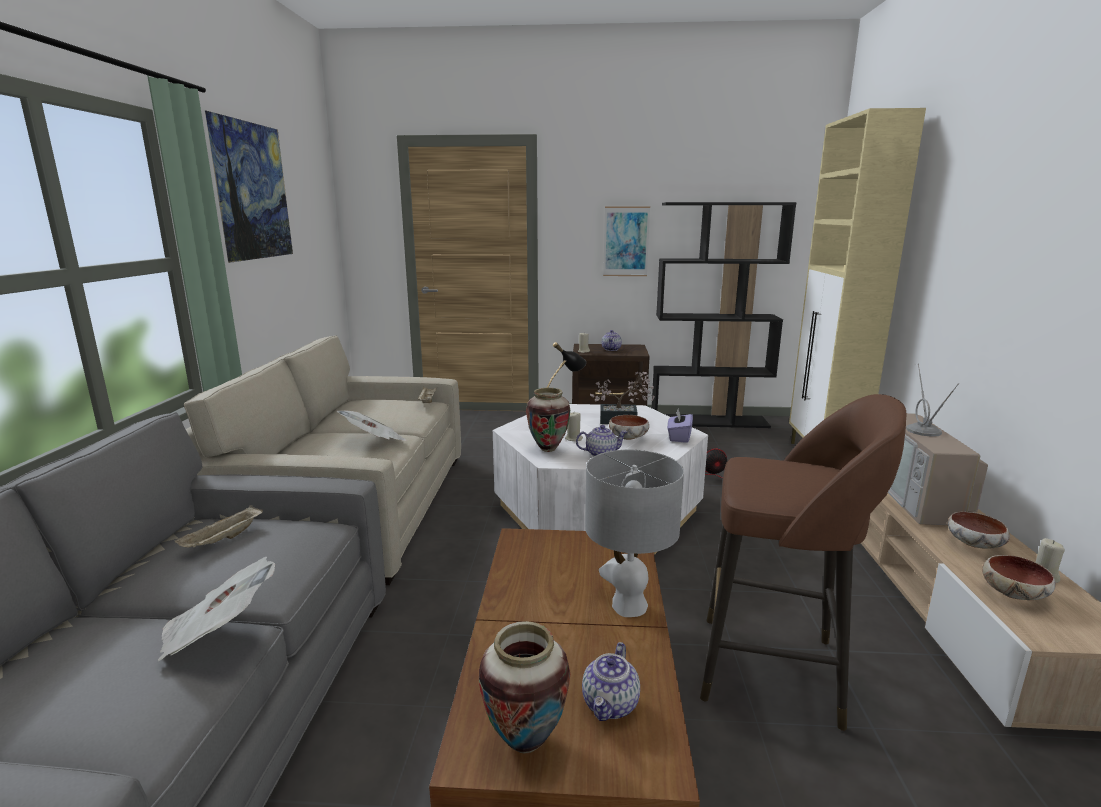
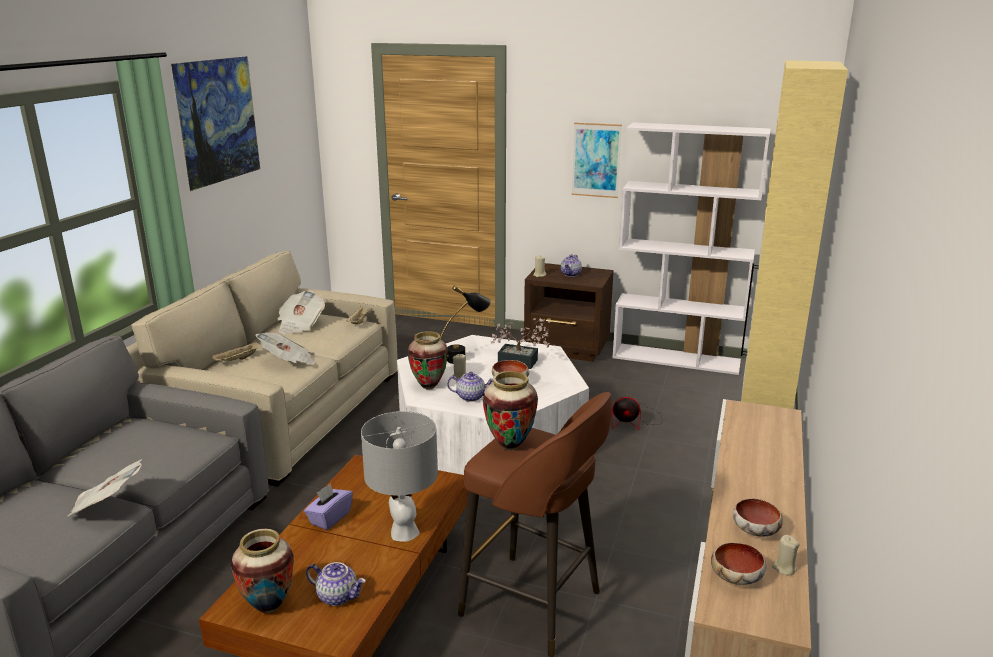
camera: 15 degrees right, 5 degrees up
(223, 540) = (137, 438): beige tray -> beige tray (237, 360)
(364, 409) = (300, 325): none -> newspaper
(611, 705) = (338, 596): teapot -> teapot turned 105 degrees counterclockwise
(679, 437) = (558, 387): purple tissue box -> purple tissue box (329, 518)
(709, 421) = (677, 359): black bookcase -> white bookcase
(760, 474) = (510, 446): none -> vase
(920, 498) = (758, 479): television -> none

